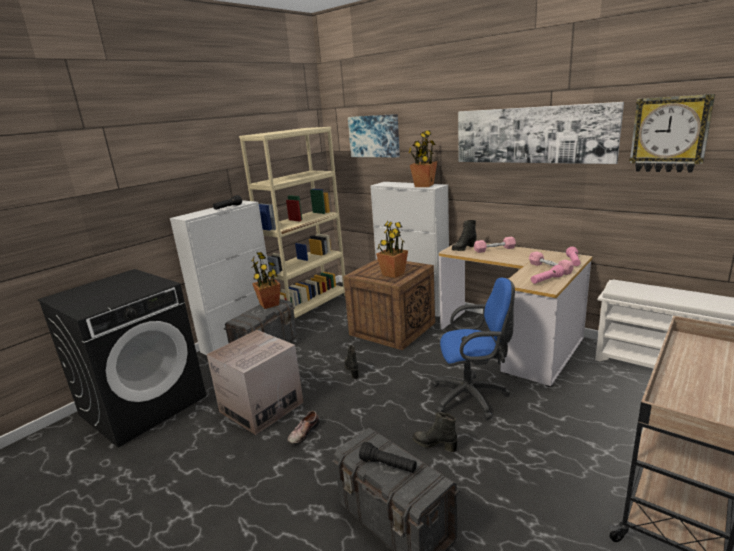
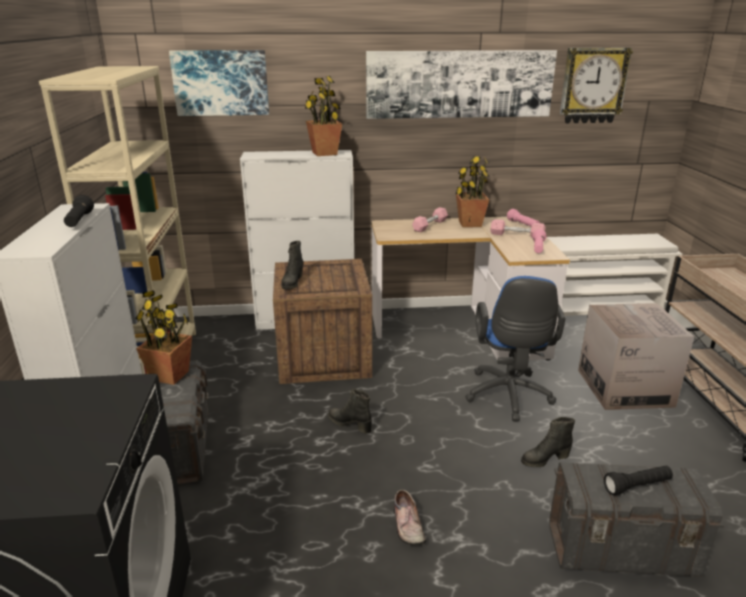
camera: 45 degrees left, 5 degrees up
(261, 407) = (304, 526): cardboard box -> cardboard box (624, 388)
(393, 274) = (335, 280): potted plant -> potted plant (469, 224)
(463, 248) = (395, 230): black boot -> black boot (292, 283)
(473, 397) = (508, 397): blue office chair -> blue office chair turned 135 degrees clockwise

